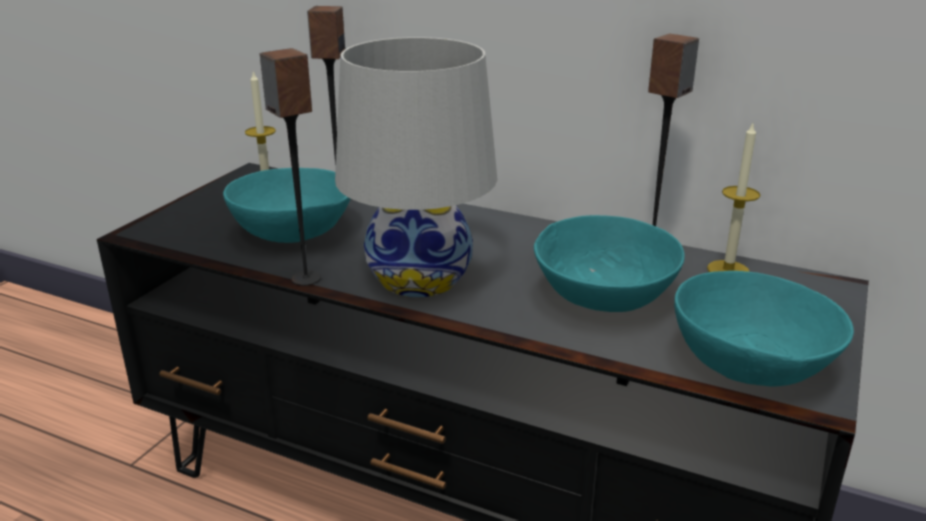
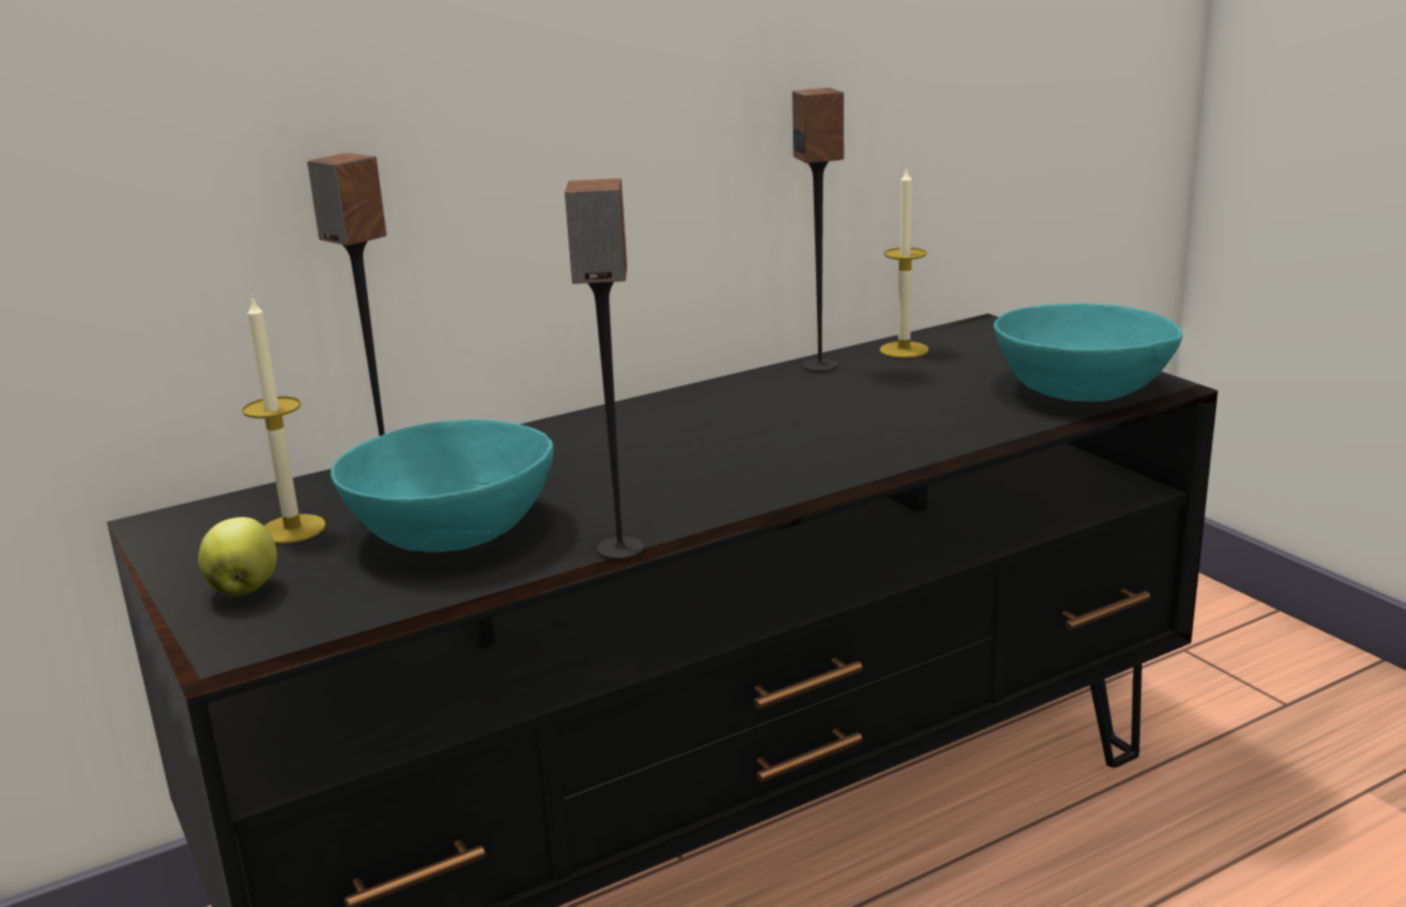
camera: 55 degrees left, 5 degrees down
(198, 212) = (244, 590): none -> apple
(419, 277) = (718, 483): white table lamp -> none
(605, 297) = (890, 409): turquoise bowl -> none

